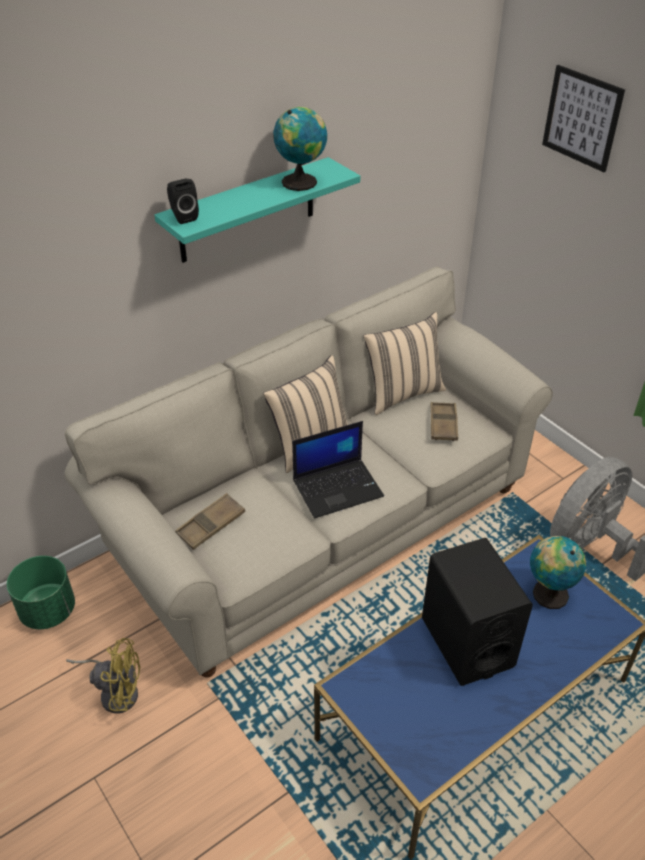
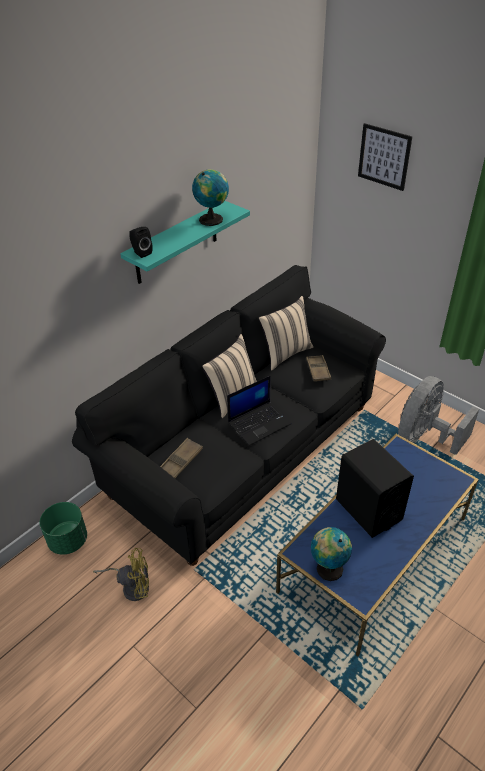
camera: 10 degrees left, 0 degrees up
(322, 525) = (244, 451): beige sofa -> black sofa
(548, 593) = (411, 470): globe -> globe (327, 568)

